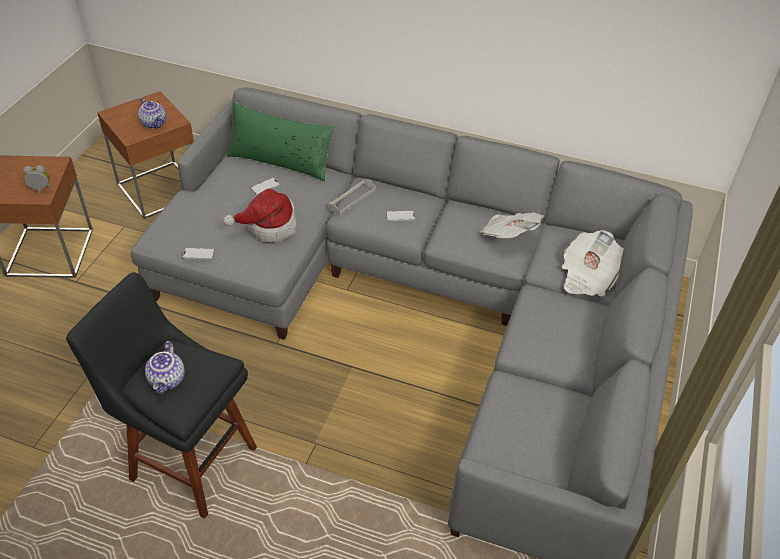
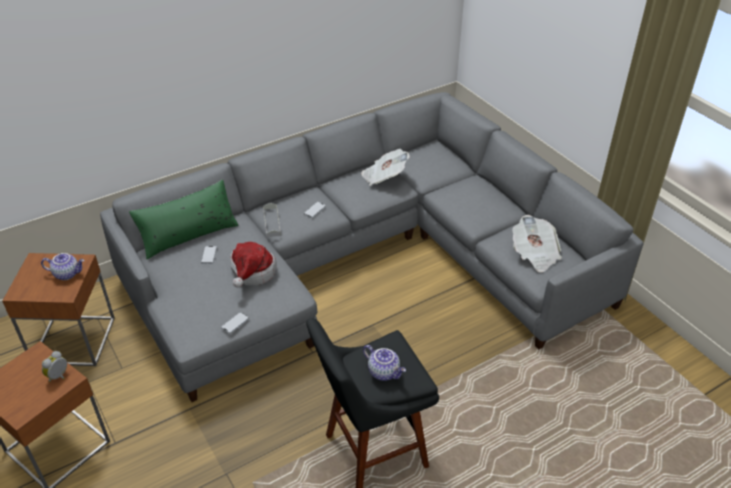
camera: 50 degrees left, 5 degrees down
(587, 276) = (446, 168): newspaper -> newspaper (534, 254)

